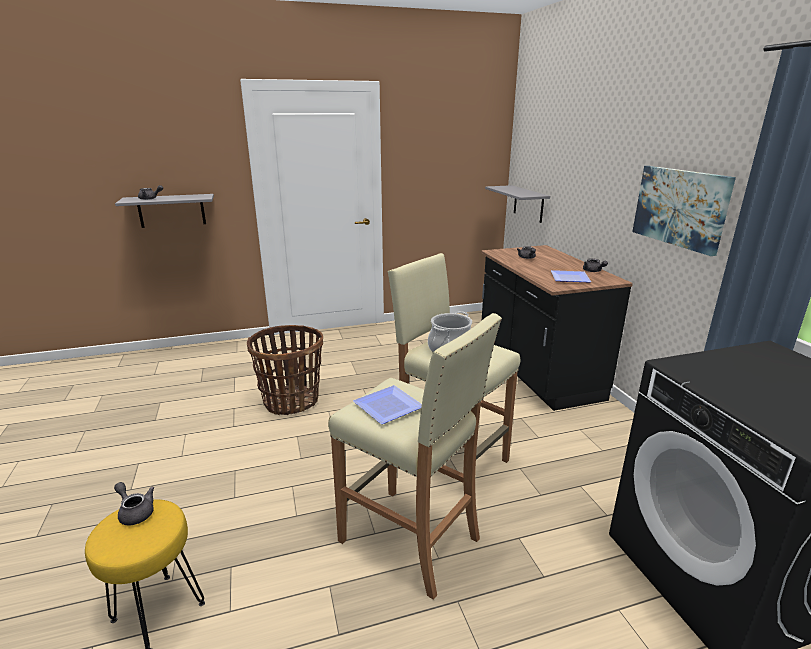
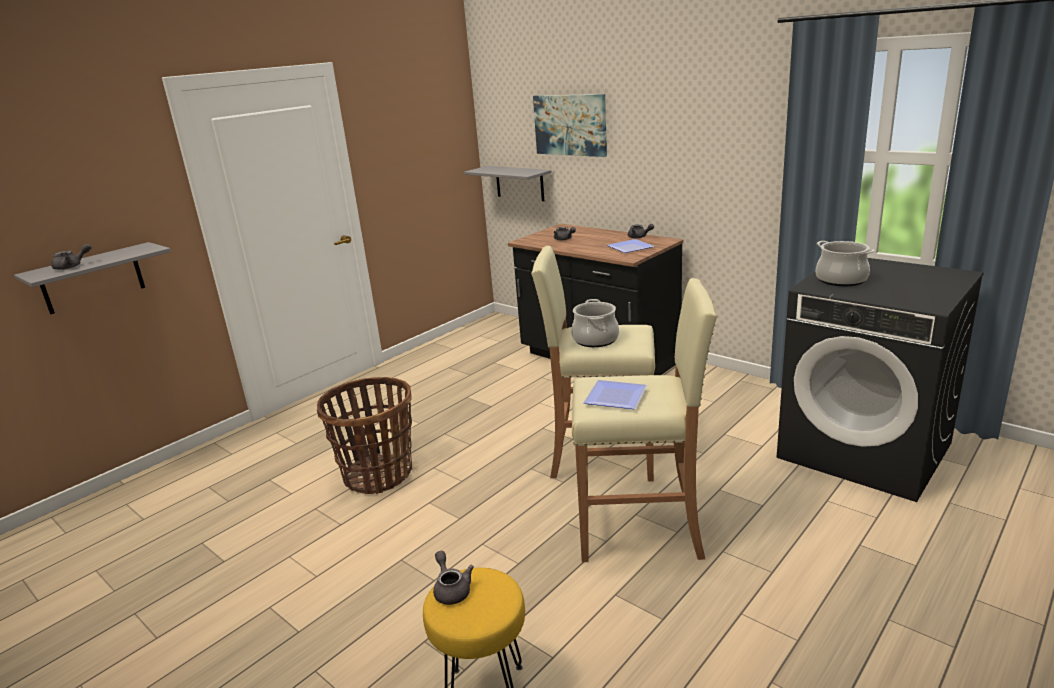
camera: 30 degrees left, 0 degrees up
(135, 512) = (451, 589): grey teapot -> grey teapot turned 60 degrees clockwise
(680, 207) = (717, 160): picture -> picture (570, 125)
(726, 369) = (841, 280): none -> cooking pot

